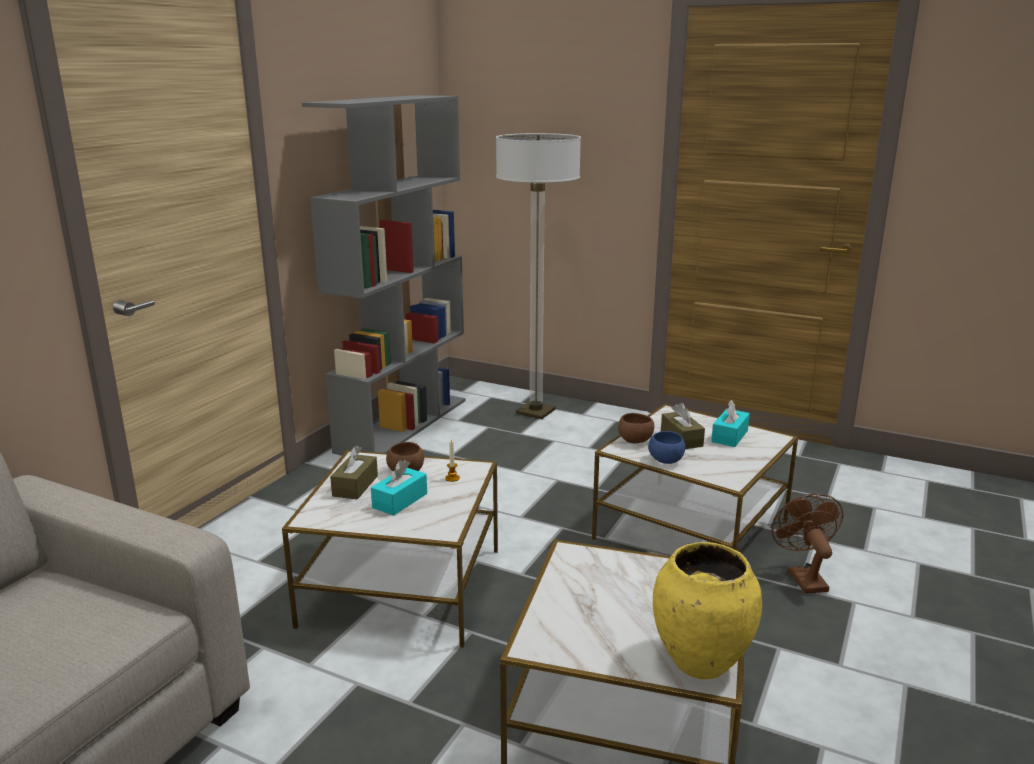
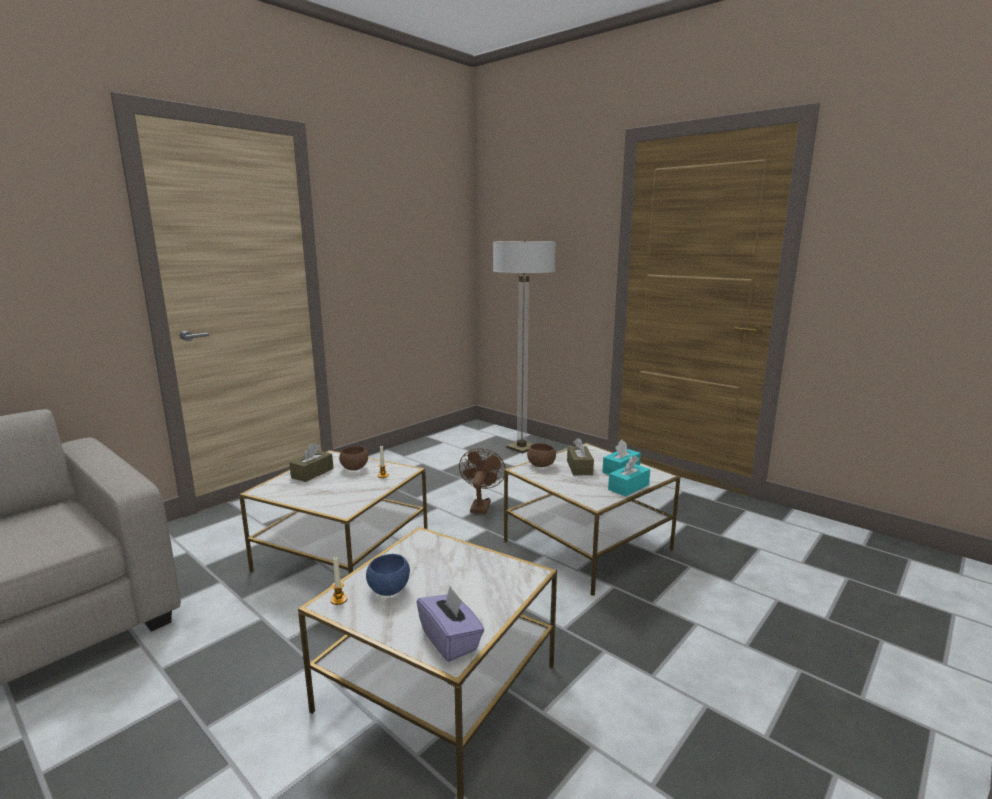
camera: 15 degrees right, 5 degrees down
(400, 501) = (333, 486): turquoise tissue box -> turquoise tissue box (628, 487)
(403, 424) = (422, 447): grey bookcase -> none
(539, 640) = (339, 599): none -> candle
(665, 461) = (553, 481): blue bowl -> blue bowl (388, 590)
(699, 662) = (450, 640): yellow vase -> purple tissue box
(803, 577) = (661, 595): brown fan -> brown fan (481, 505)

